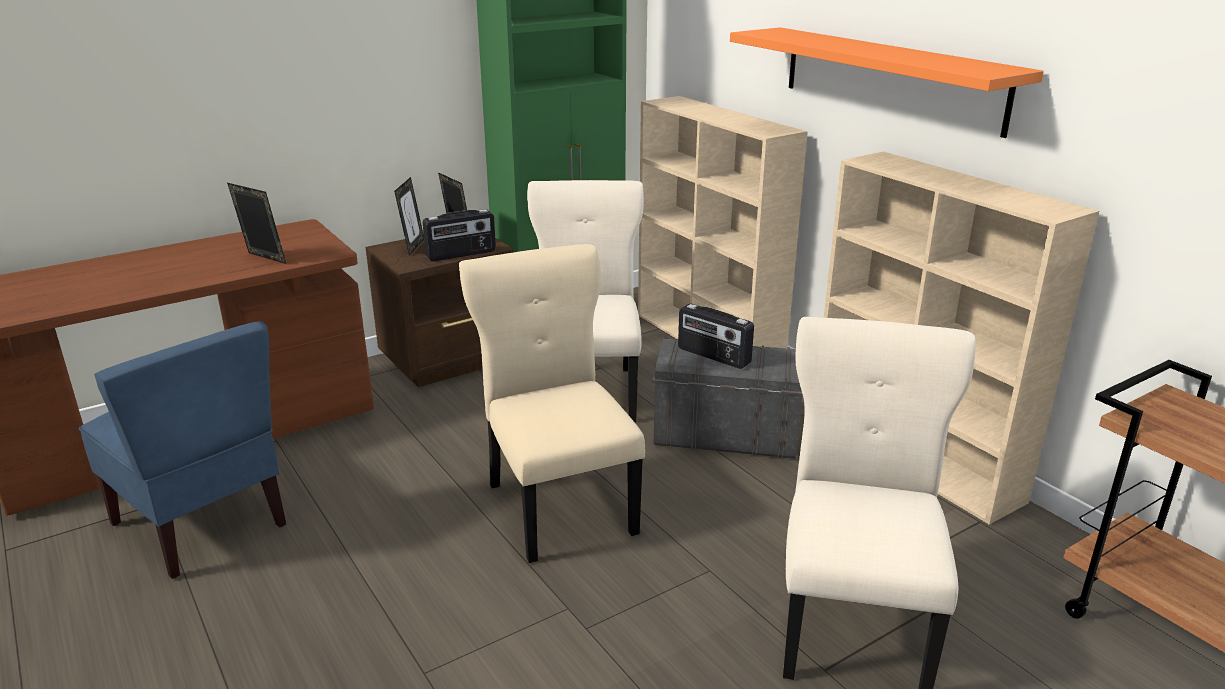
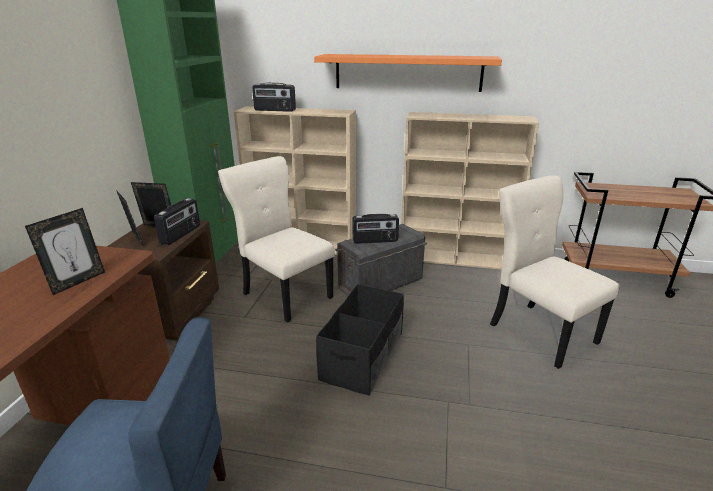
camera: 45 degrees left, 0 degrees up
(263, 259) = (77, 282): picture frame -> picture frame turned 135 degrees clockwise
(559, 504) = (363, 356): beige chair -> black storage box
(693, 109) = (275, 110): none -> radio

